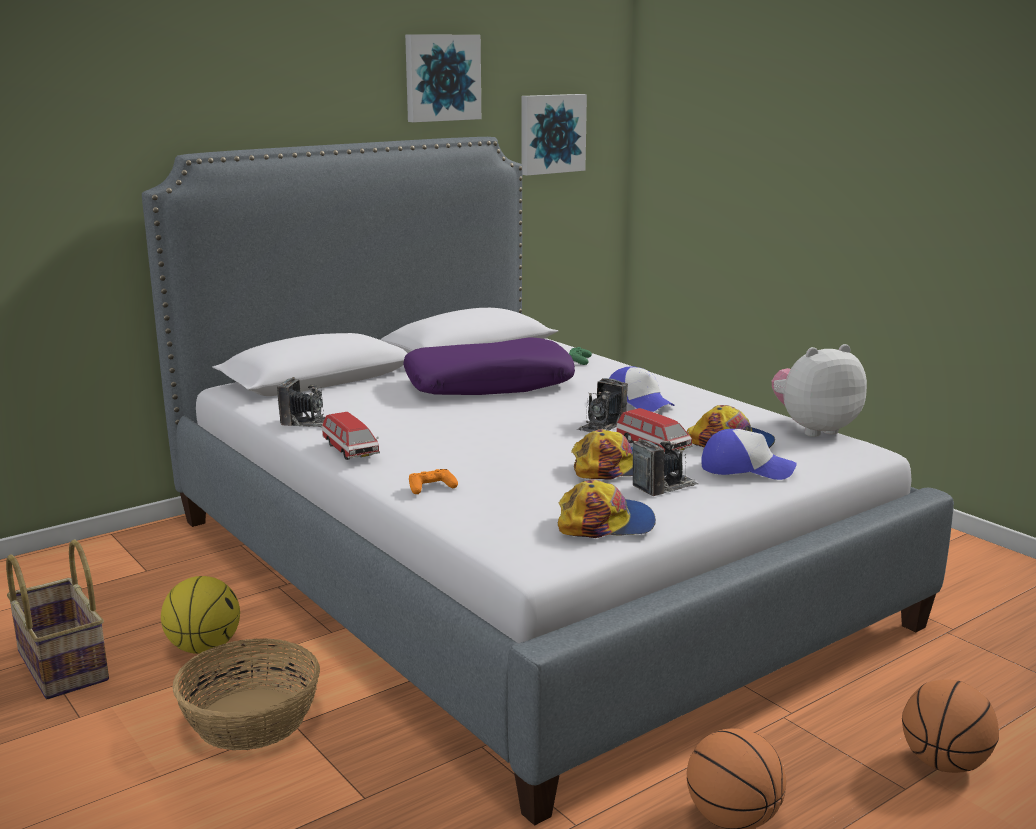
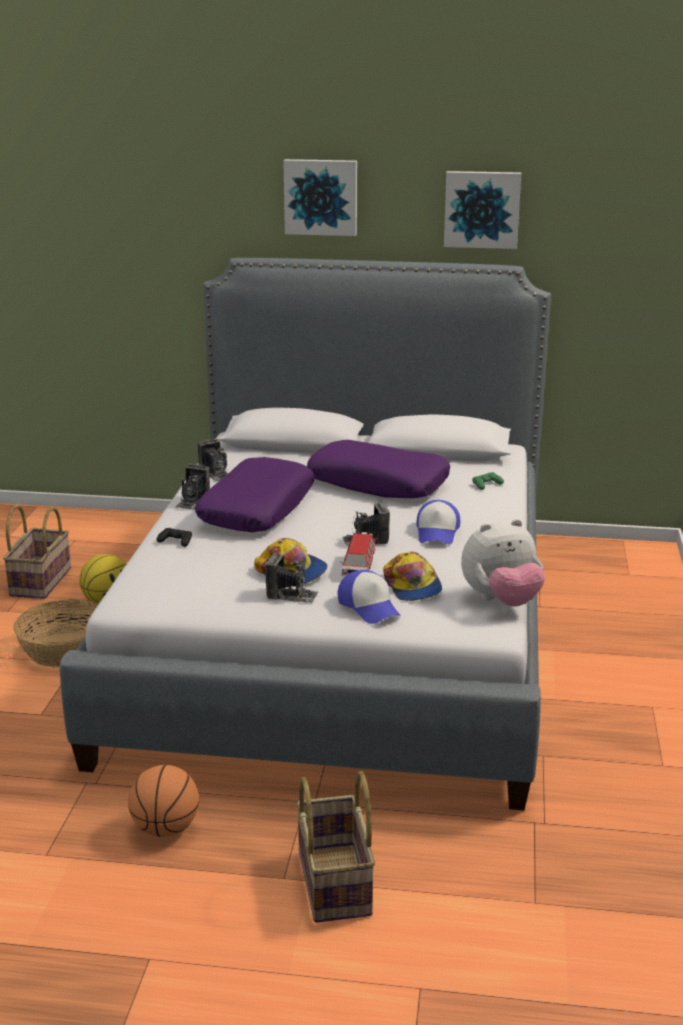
camera: 45 degrees right, 5 degrees up
(350, 450) = (193, 501): toy car -> camera
(431, 487) = (176, 541): orange game controller -> black game controller
(436, 436) = (256, 509): none -> purple pillow
(551, 133) = (605, 267): picture -> picture (321, 197)
(605, 523) = (200, 601): cap -> none
(814, 429) = (501, 601): plush toy -> plush toy turned 135 degrees clockwise
(944, 764) = (336, 883): basketball -> basket

